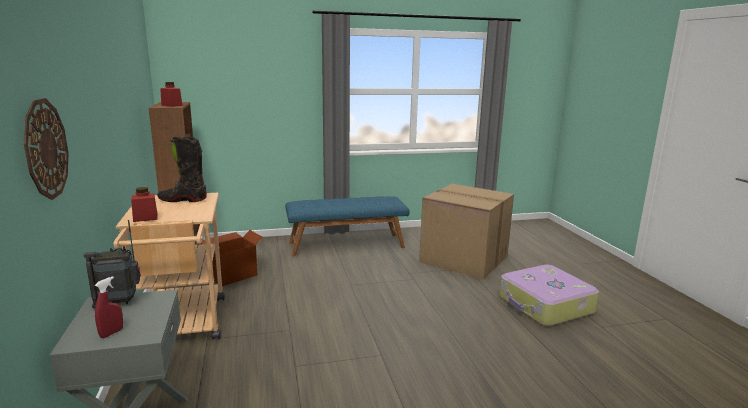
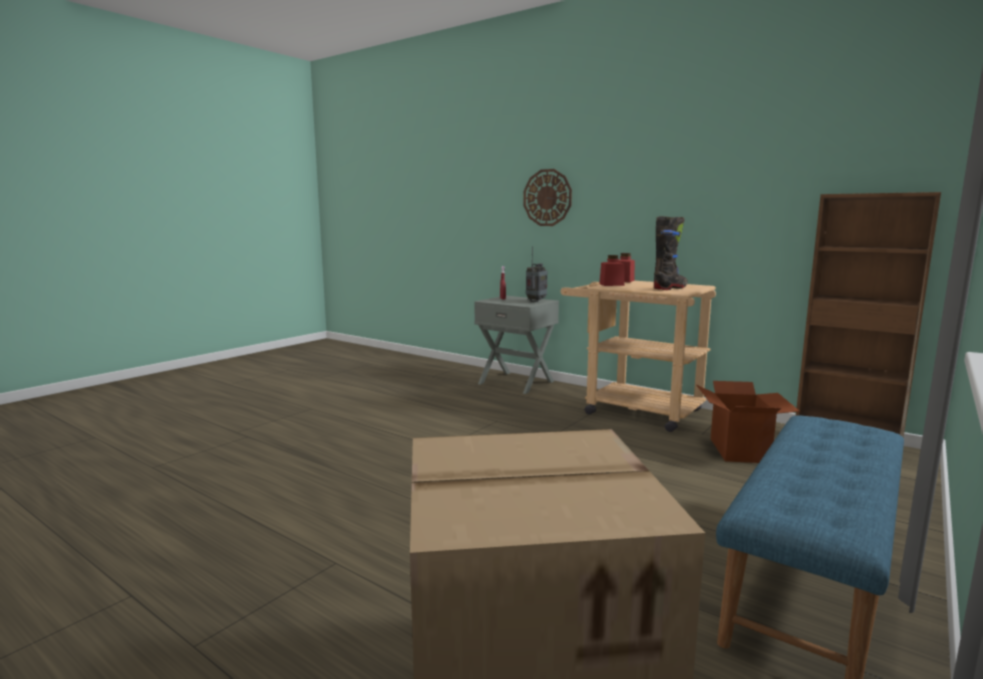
camera: 140 degrees right, 5 degrees down
(171, 105) = (856, 193): red jar -> red jar (611, 284)
(545, 305) = (251, 600): suitcase -> none

